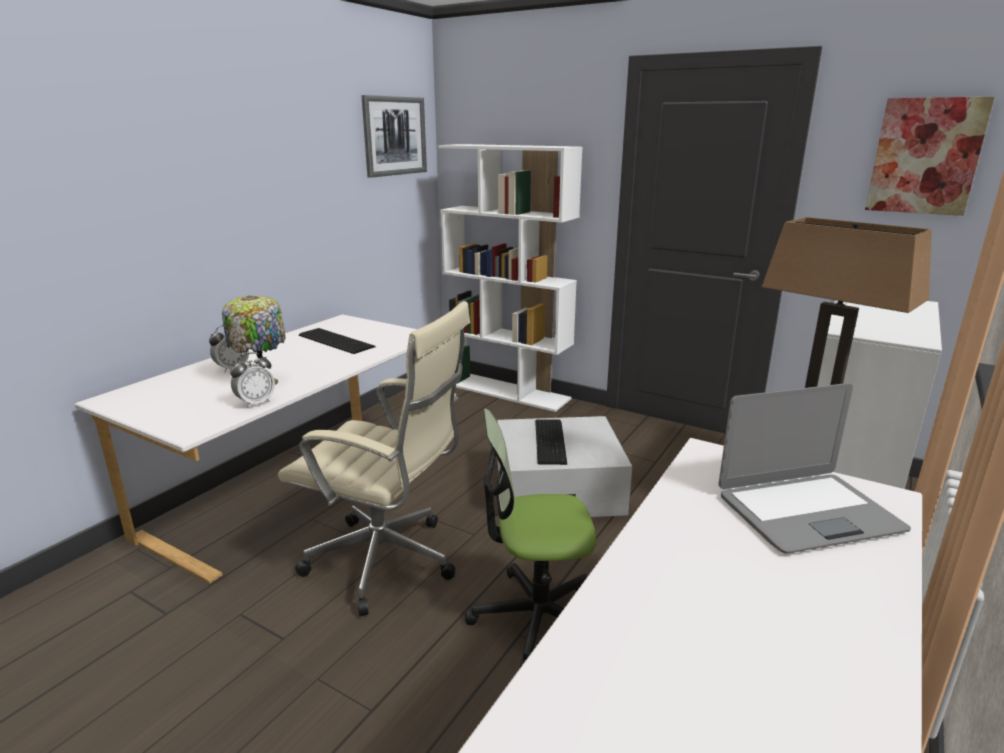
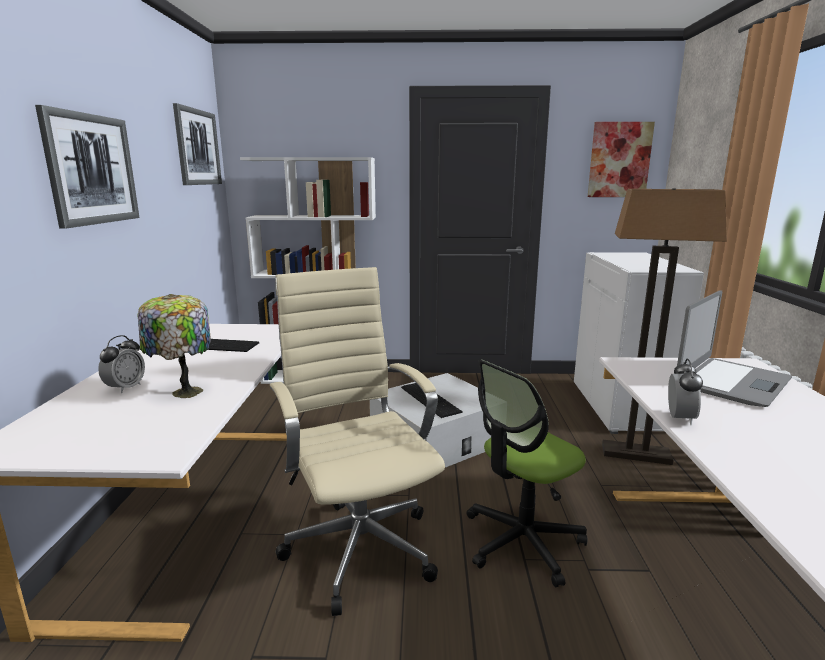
camera: 30 degrees left, 5 degrees down
(247, 172) = (92, 169): none -> picture
(256, 403) = (207, 411): alarm clock -> alarm clock (679, 418)
(388, 563) = (359, 545): beige office chair -> beige office chair turned 105 degrees counterclockwise

